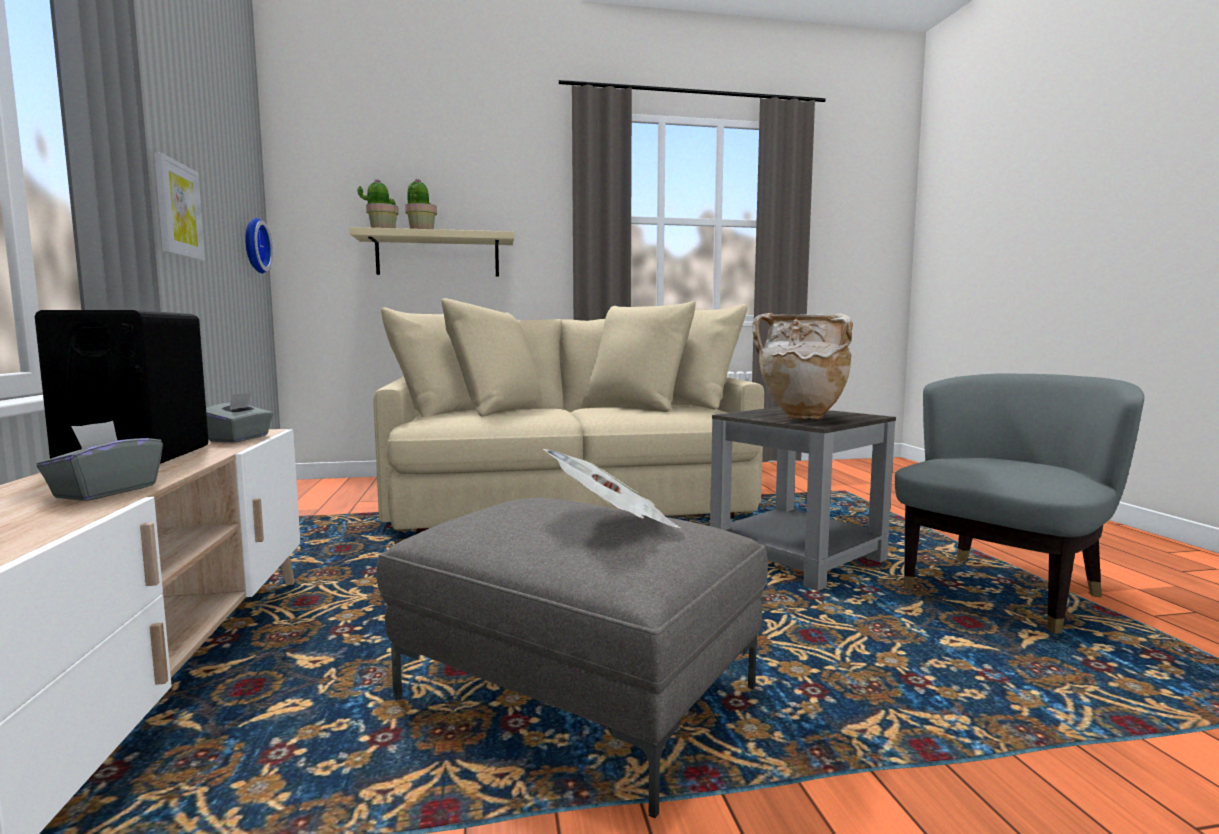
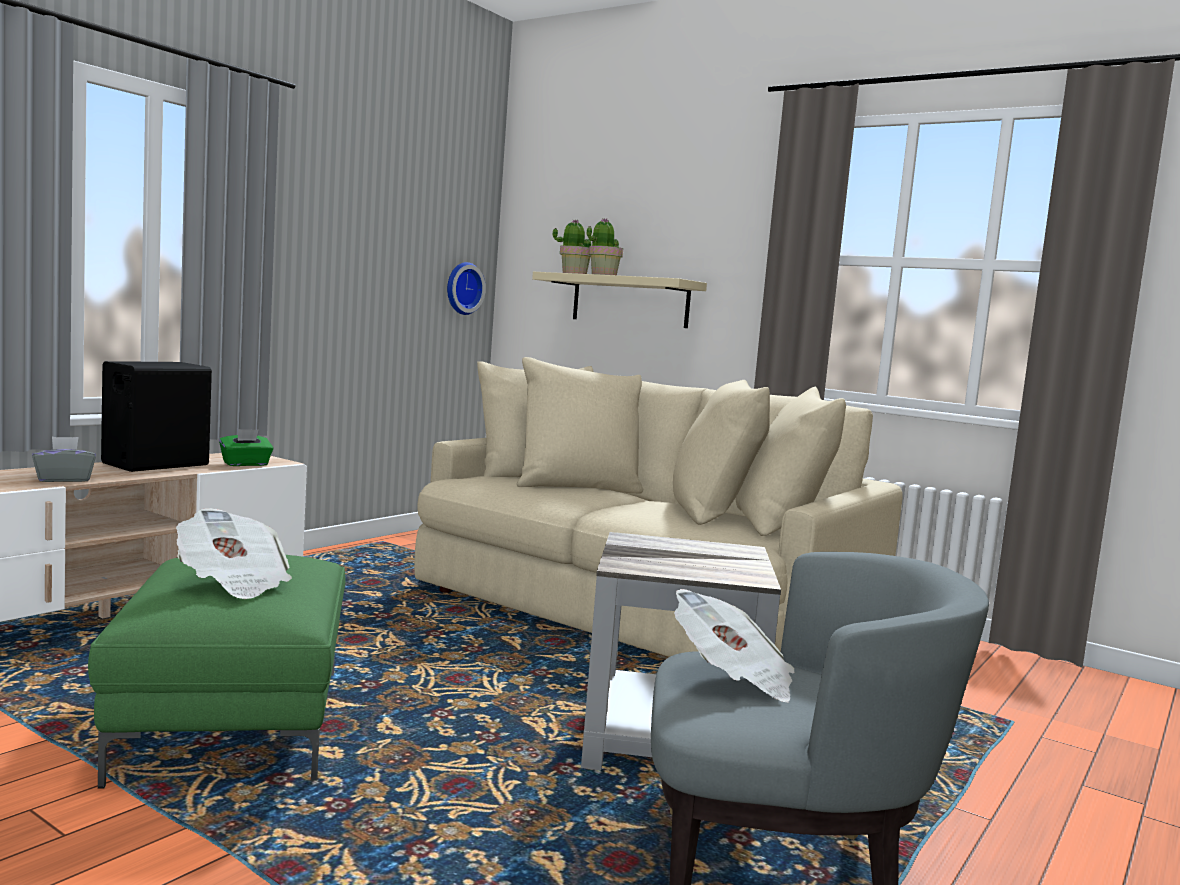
camera: 45 degrees right, 0 degrees up
(177, 210) = (339, 269): picture -> none
(240, 439) = (246, 464): grey tissue box -> green tissue box
(572, 695) = (230, 722): grey ottoman -> green ottoman
(801, 418) = (661, 558): beige vase -> none
(981, 468) = (733, 679): none -> newspaper

